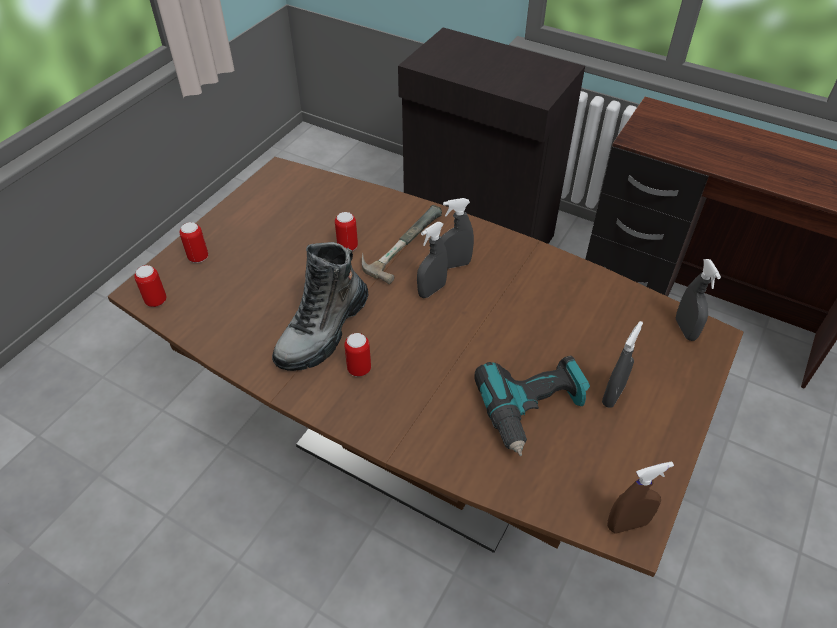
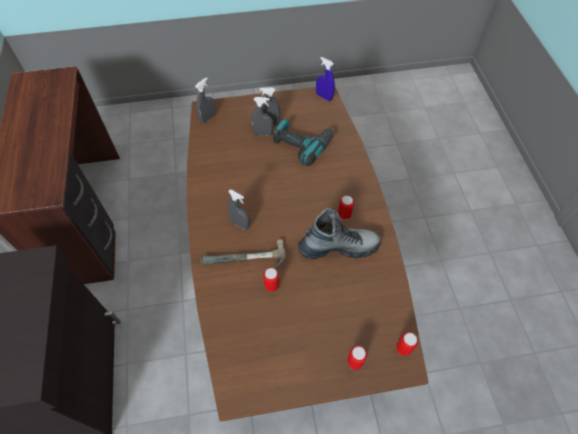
camera: 130 degrees left, 10 degrees up
(431, 290) = (268, 221): grey spray bottle -> grey spray bottle (263, 133)
(627, 524) = (324, 97): brown spray bottle -> blue spray bottle

